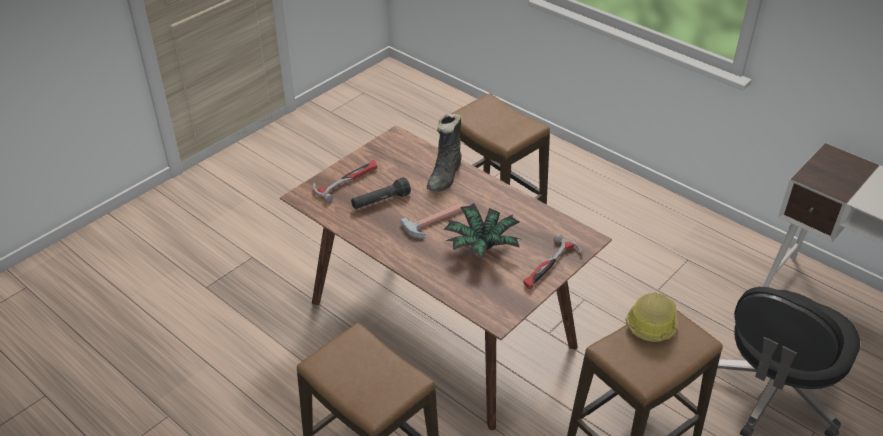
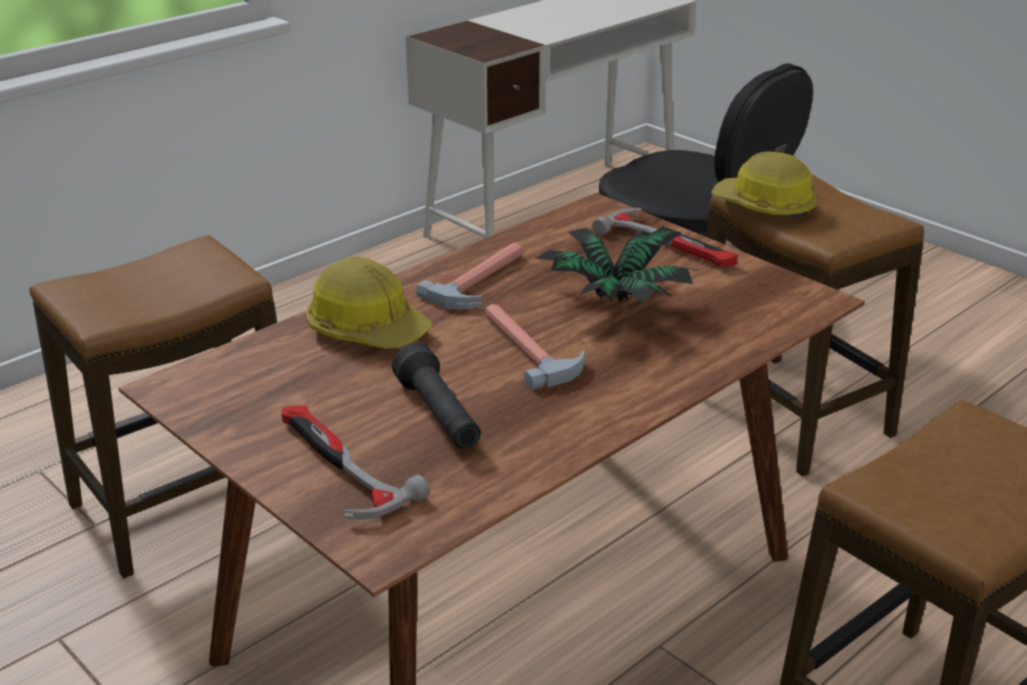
camera: 85 degrees left, 10 degrees down
(445, 176) = (367, 329): black boot -> hard hat
(495, 204) = (483, 281): none -> hammer

